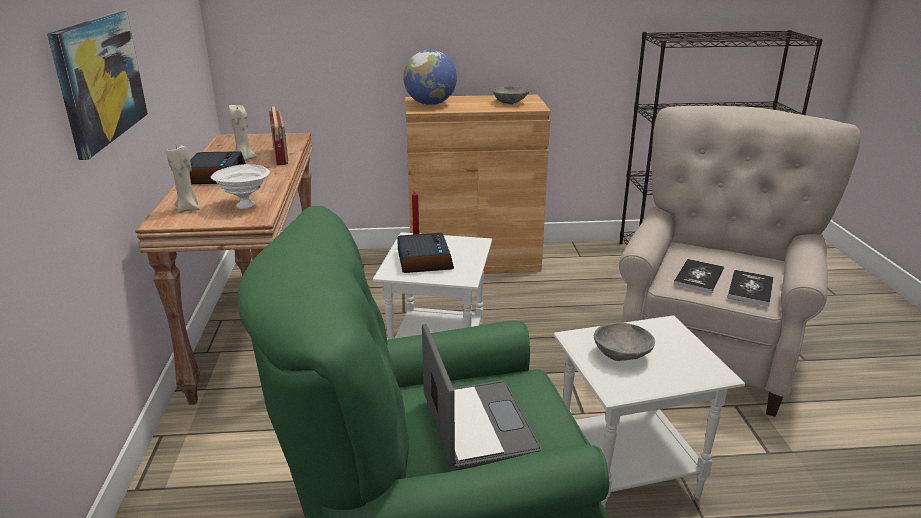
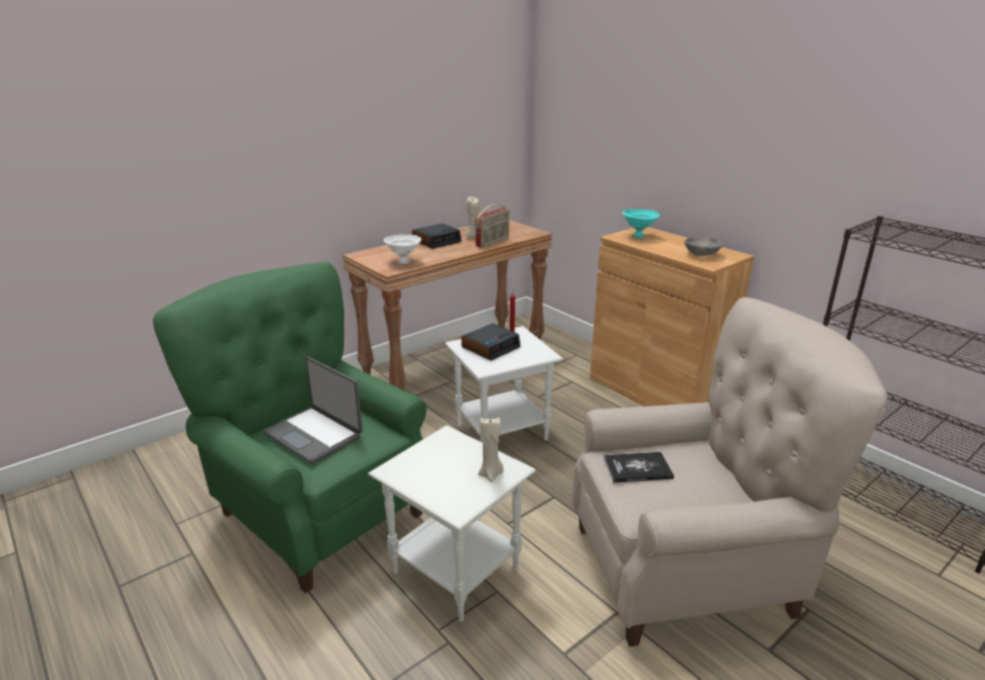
camera: 55 degrees right, 0 degrees up
(100, 80) = (344, 162): picture -> none
(188, 209) = (381, 253): beige candle -> beige candle (491, 474)
(430, 104) = (638, 236): globe -> turquoise bowl
(476, 426) = (315, 435): laptop -> laptop turned 90 degrees clockwise
(623, 356) = (440, 460): grey bowl -> none
(750, 289) = (653, 503): book -> none

